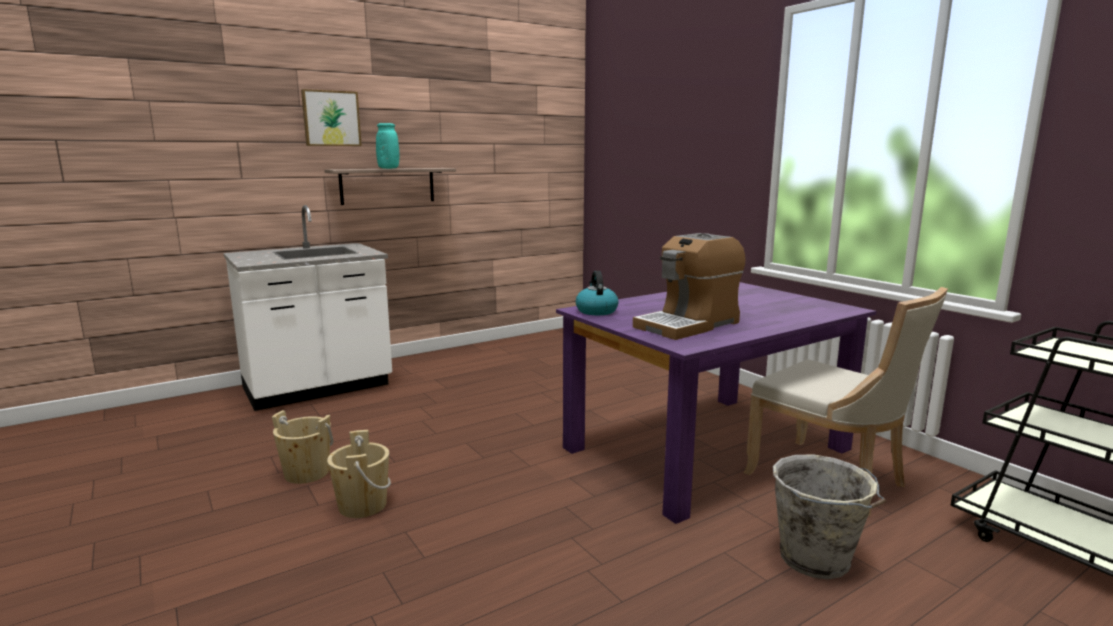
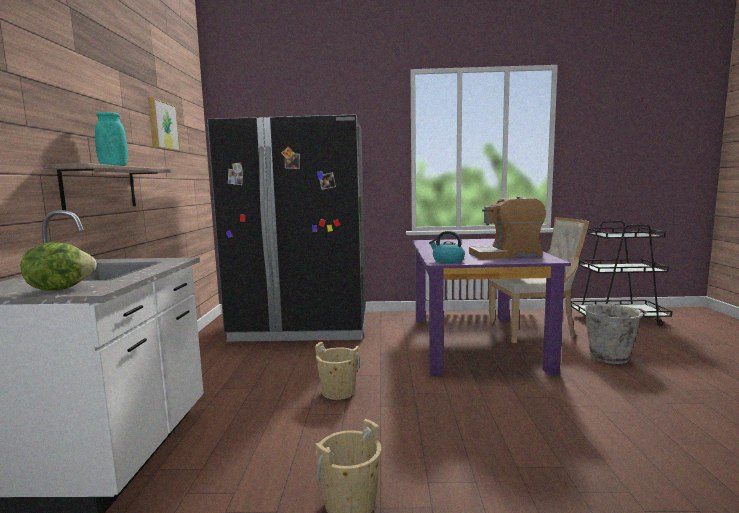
camera: 55 degrees left, 5 degrees down
(251, 259) = (60, 289): none -> lettuce
(331, 118) = (44, 97): picture -> picture (162, 126)
(362, 505) = (454, 480): beige bucket -> beige bucket (338, 392)
(603, 360) = (302, 327): none -> black fridge
(688, 325) = (506, 255): coffee machine -> coffee machine turned 90 degrees clockwise

